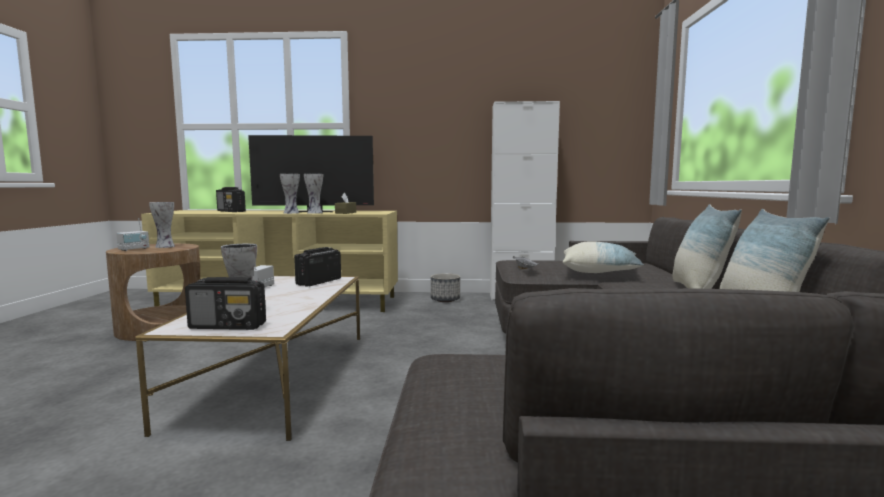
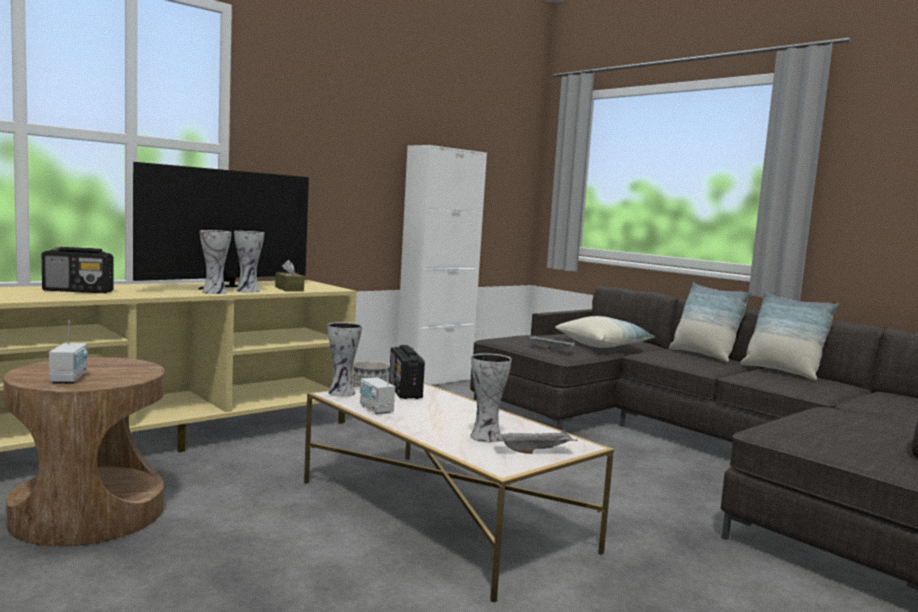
camera: 45 degrees left, 0 degrees up
(165, 246) = (93, 367): vase -> vase (343, 393)
(228, 326) = (534, 451): radio -> grey tray

